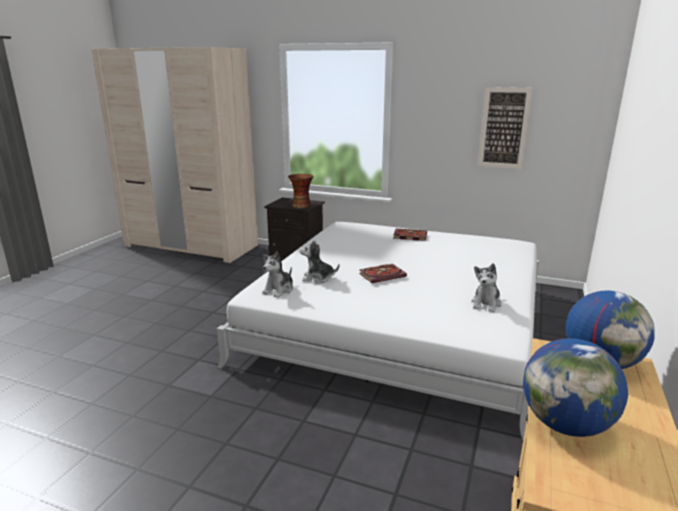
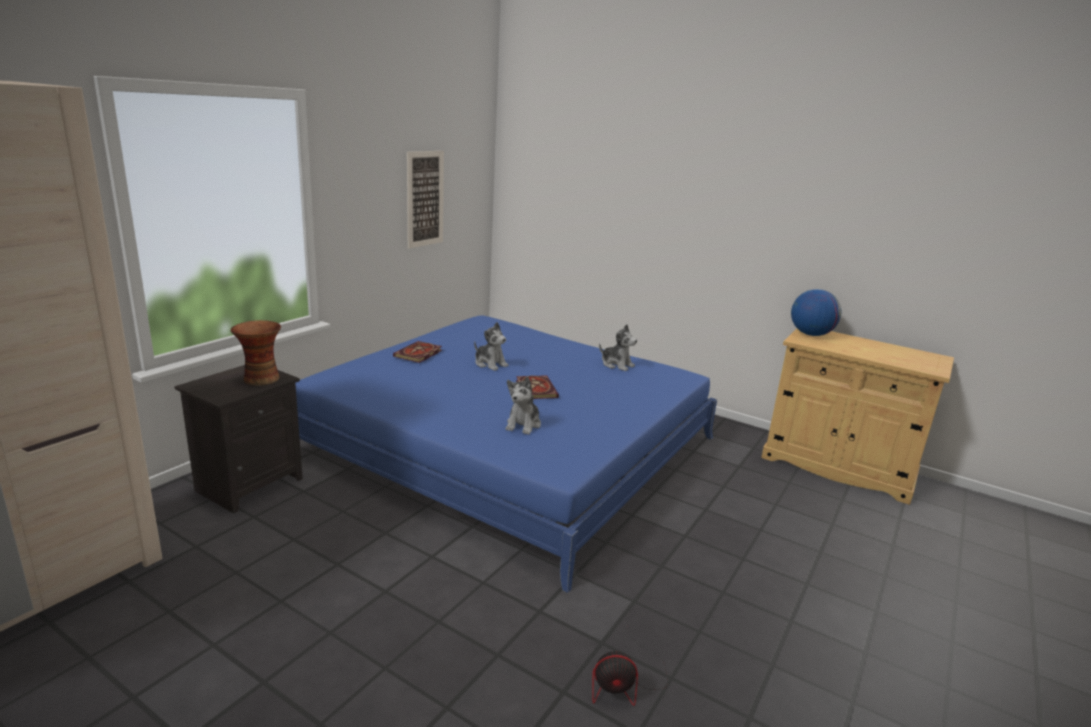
camera: 80 degrees left, 0 degrees up
(133, 396) = (626, 683): none -> fan
(279, 290) = (549, 452): plush toy -> plush toy (490, 364)
(399, 323) = (509, 445): white bed -> blue bed
(566, 425) = (881, 356): globe -> none

